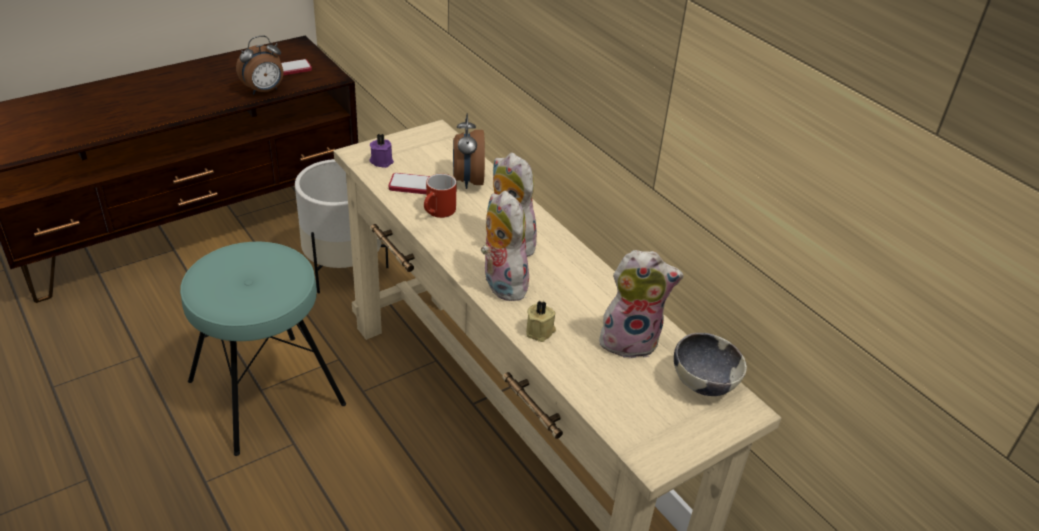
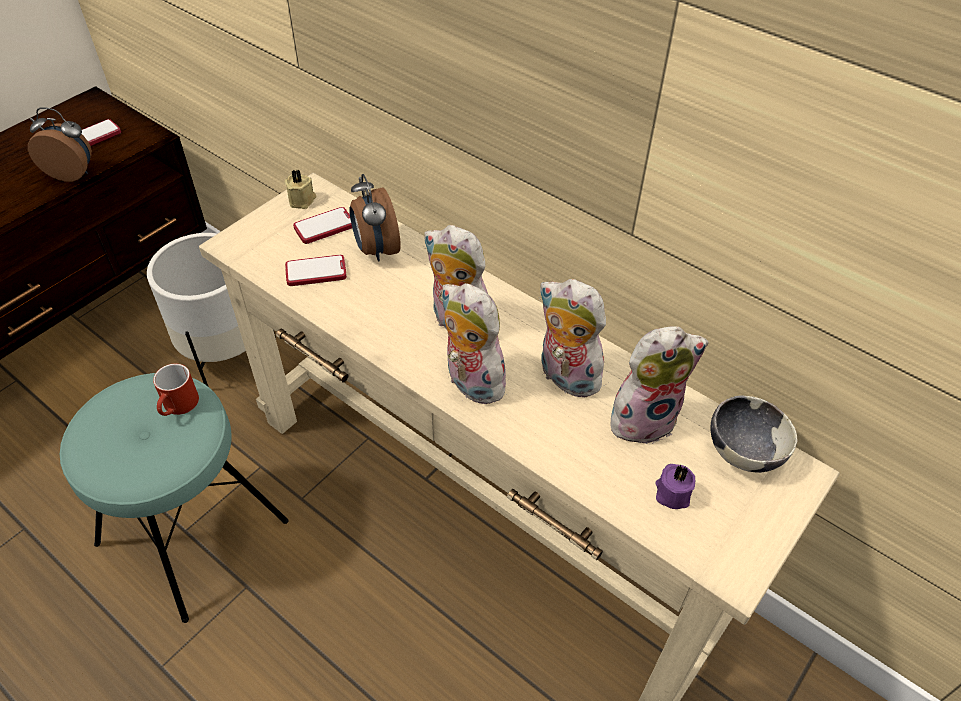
camera: 15 degrees left, 10 degrees up
(264, 91) = (72, 173): alarm clock -> alarm clock turned 120 degrees counterclockwise
(381, 161) = (264, 247): purple candle -> purple candle (672, 493)
(434, 157) = (324, 227): none -> phone
(438, 212) = (359, 302): red mug -> red mug (179, 407)
(540, 331) = (541, 435): beige candle -> beige candle (302, 200)
(579, 298) = (565, 377): none -> plush toy

